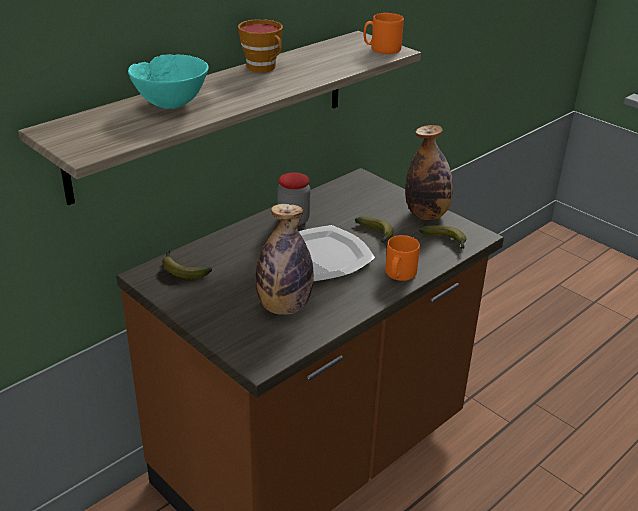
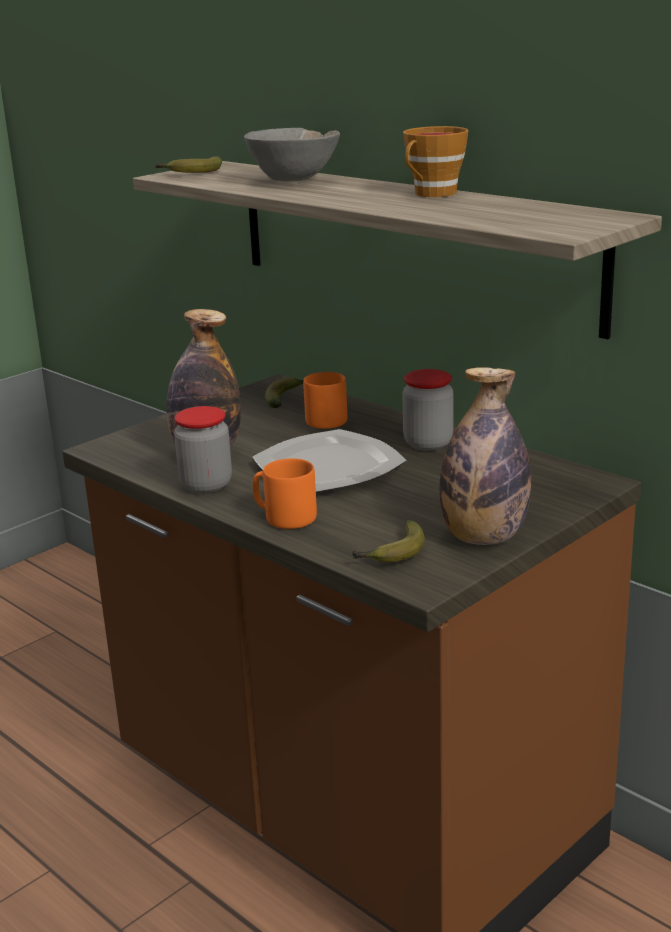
camera: 90 degrees right, 10 degrees down
(171, 104) = (294, 181): turquoise bowl -> grey bowl
(345, 306) = (206, 485): none -> jar
(376, 234) = (401, 499): banana -> banana (190, 173)
(381, 49) = (563, 227): orange mug -> orange mug (326, 419)

